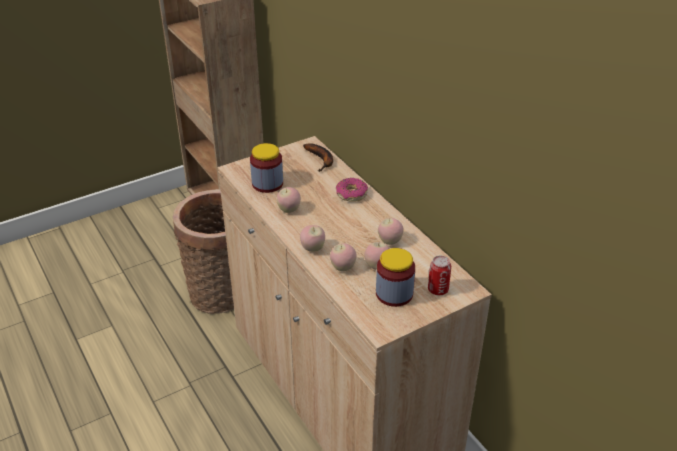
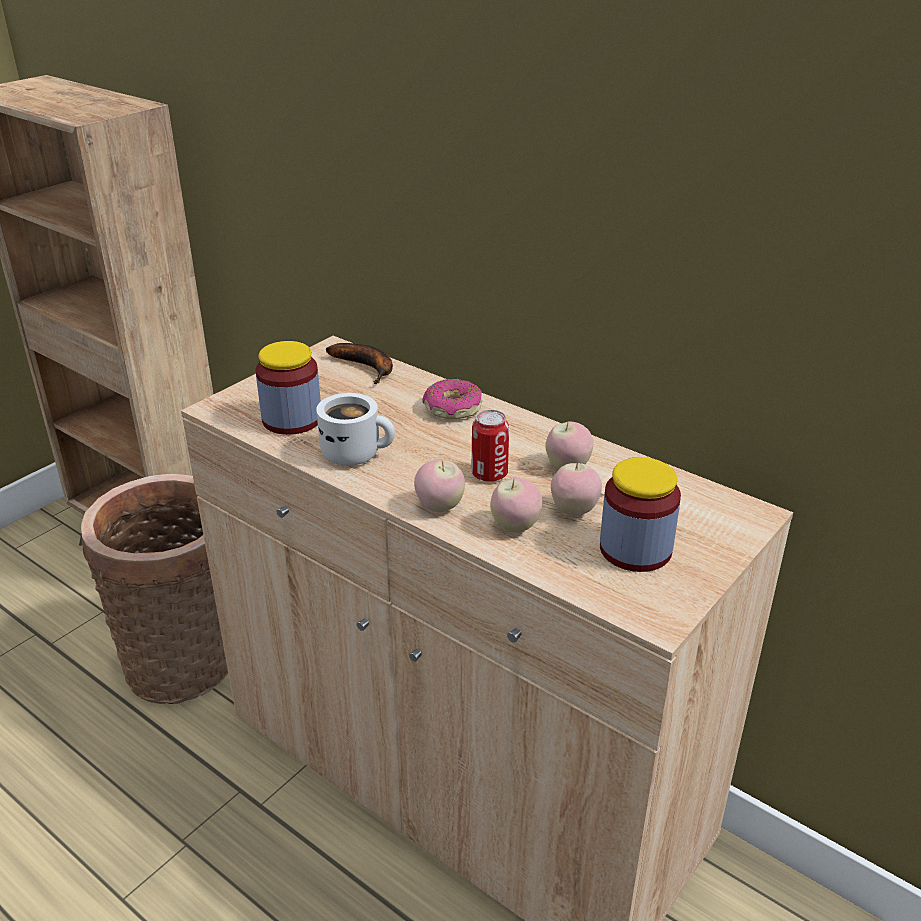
camera: 20 degrees left, 5 degrees down
(289, 210) = (356, 453): apple -> white mug
(438, 289) = (703, 525): can -> can (489, 474)

